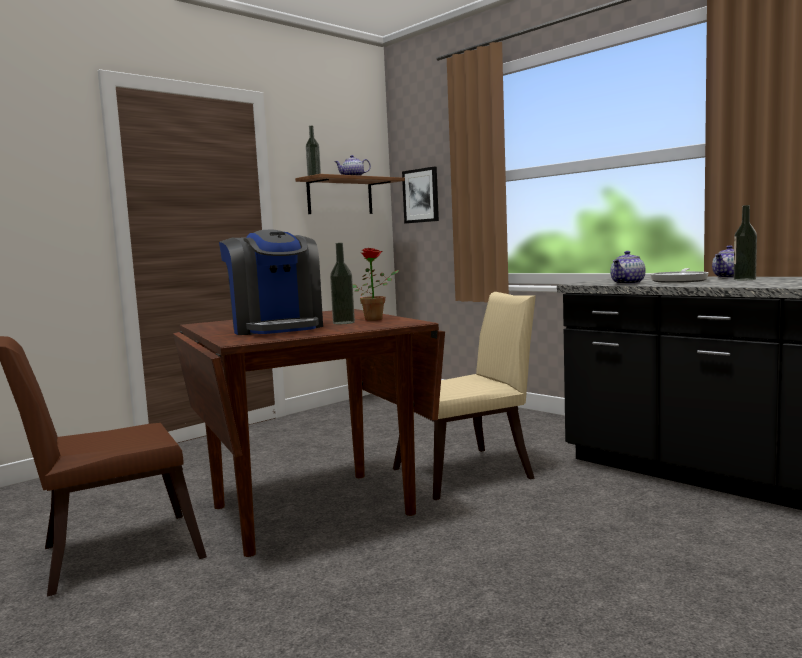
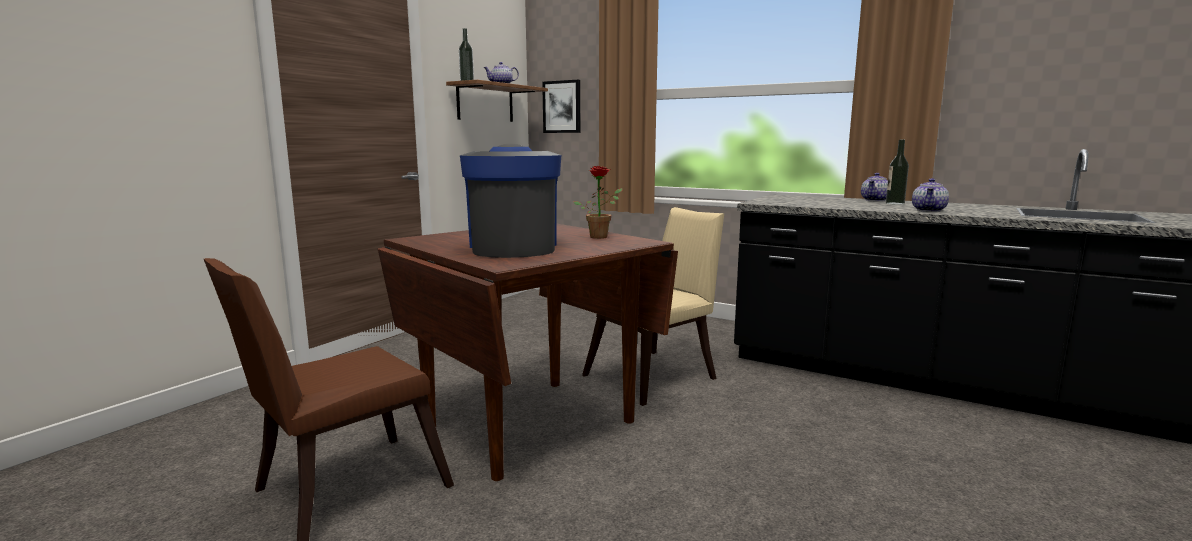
camera: 15 degrees left, 5 degrees up
(276, 328) = (513, 247): coffee machine -> coffee machine turned 150 degrees counterclockwise
(343, 323) = (574, 241): bottle -> none
(628, 283) = (803, 204): teapot -> teapot (929, 210)
(680, 280) = (840, 202): frying pan -> none

